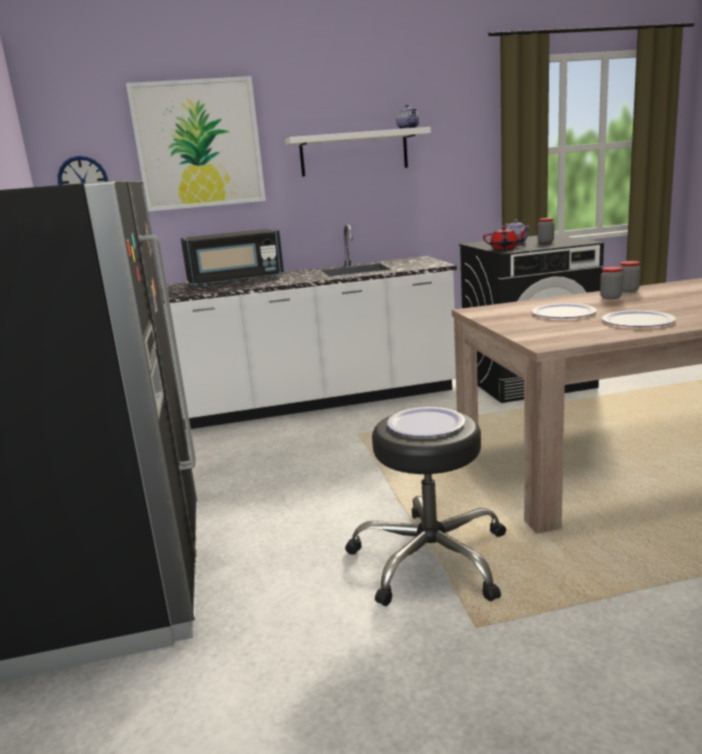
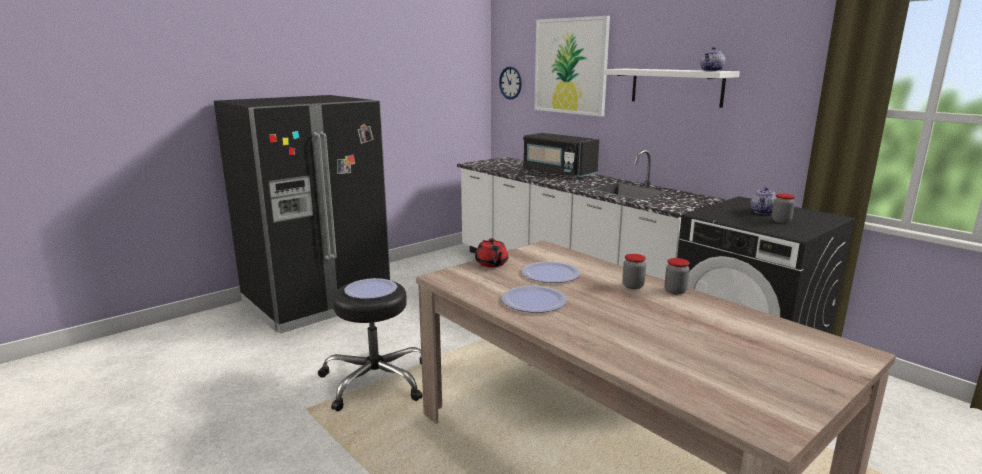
camera: 60 degrees right, 0 degrees up
(505, 248) = (718, 212): red teapot -> red teapot (491, 264)

